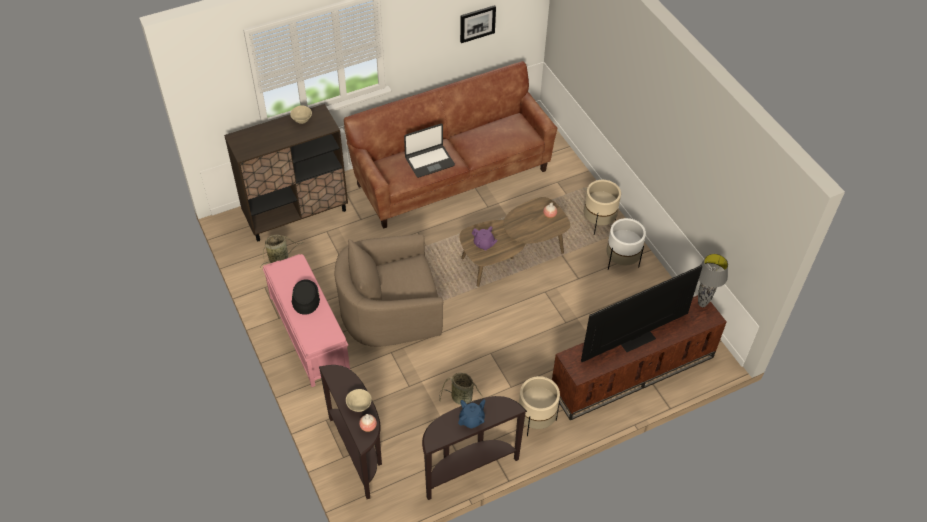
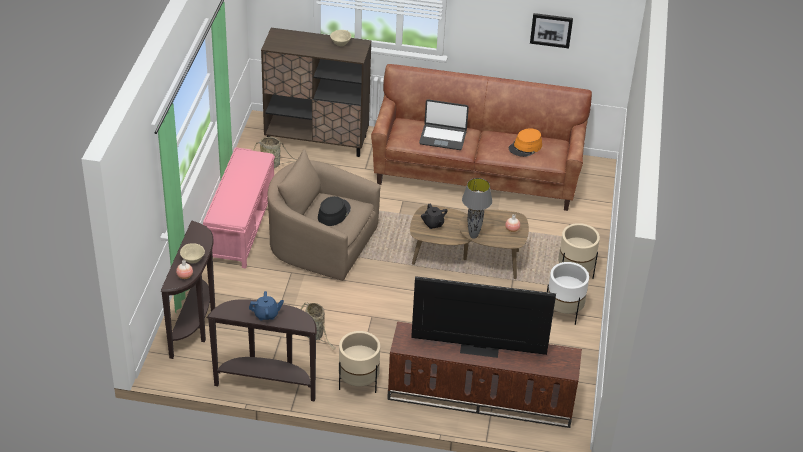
camera: 35 degrees right, 10 degrees down
(305, 297) = (243, 183): black hat -> black hat (333, 213)
(484, 244) = (433, 224): purple teapot -> black teapot
(499, 136) = (525, 147): none -> orange hat
(702, 304) = (570, 356): grey table lamp -> grey table lamp (473, 236)

